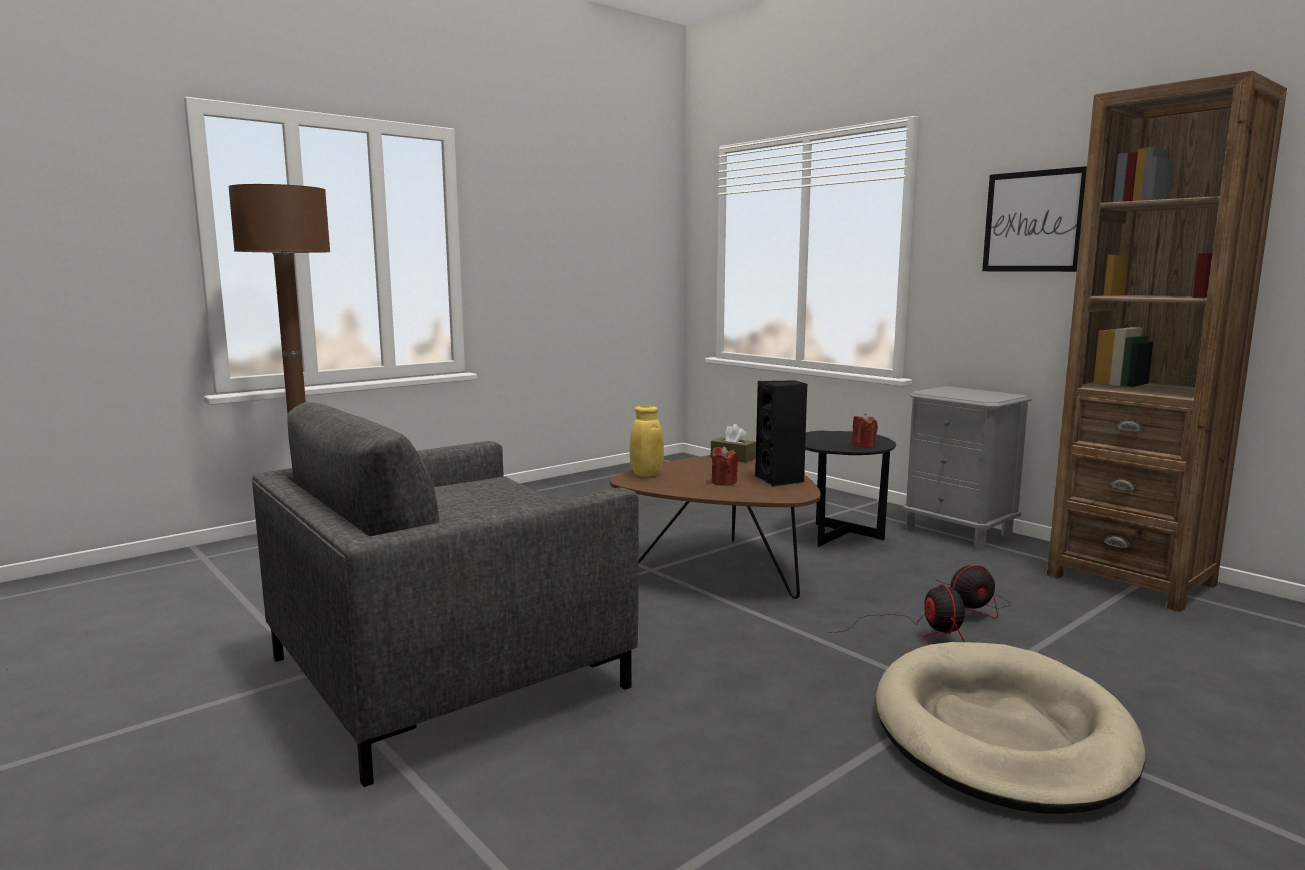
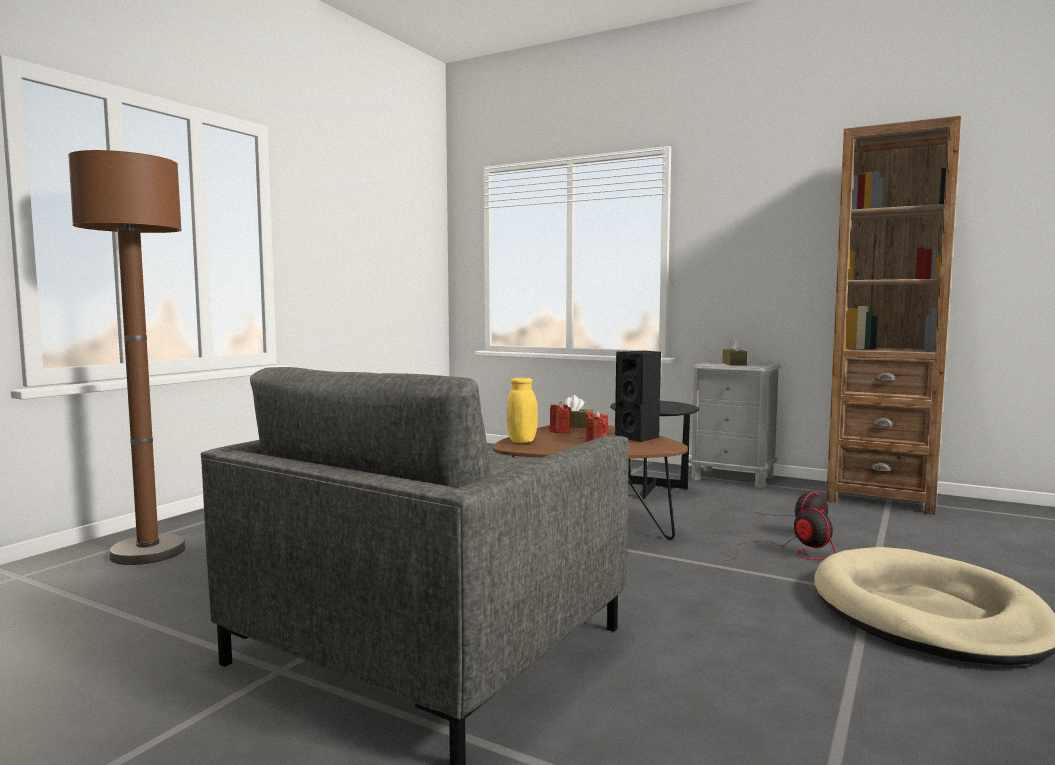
camera: 20 degrees left, 5 degrees down
(863, 445) = (675, 408): red candle -> red candle (560, 431)
(967, 392) = (734, 363): none -> brown tissue box
(1033, 221) = (774, 229): picture -> none

